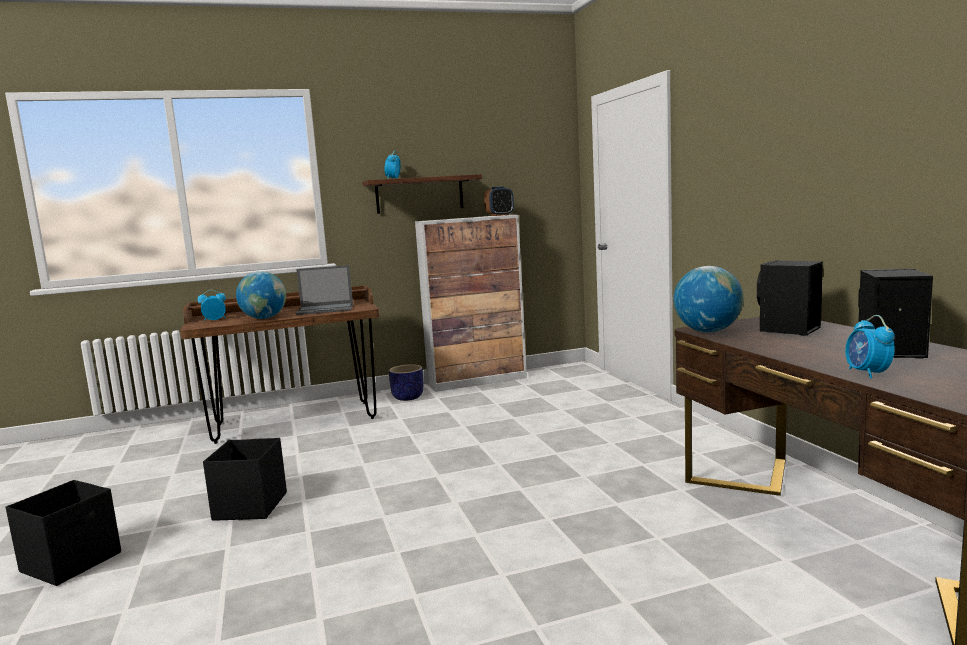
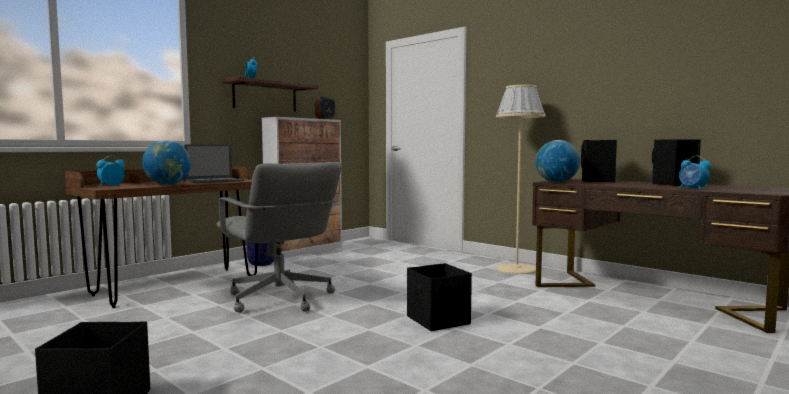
camera: 30 degrees left, 5 degrees down
(249, 507) = (235, 341): black storage box -> black storage box (438, 320)
(357, 455) = (279, 299): none -> grey office chair
(705, 443) = (516, 269): none -> beige floor lamp

